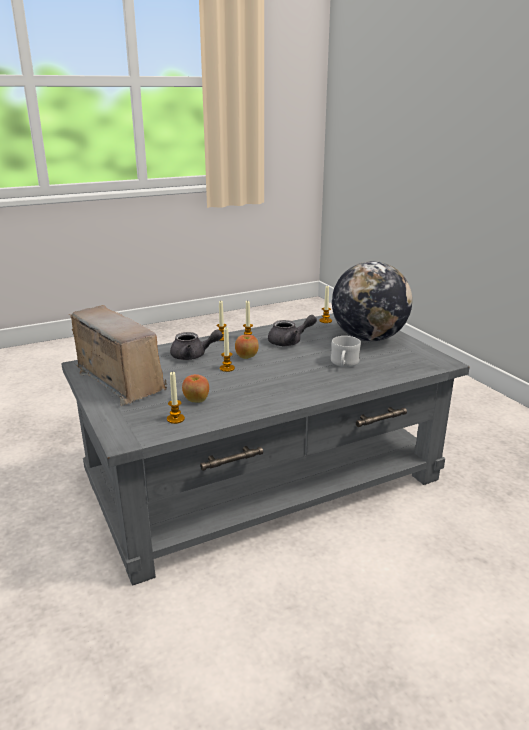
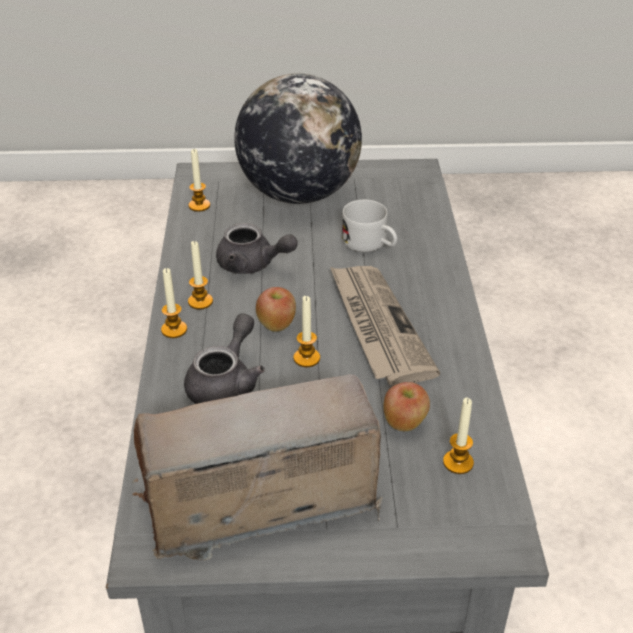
camera: 65 degrees left, 15 degrees up
(270, 379) = (377, 326): none -> newspaper
(290, 342) = (252, 265): grey teapot -> grey teapot turned 105 degrees clockwise

